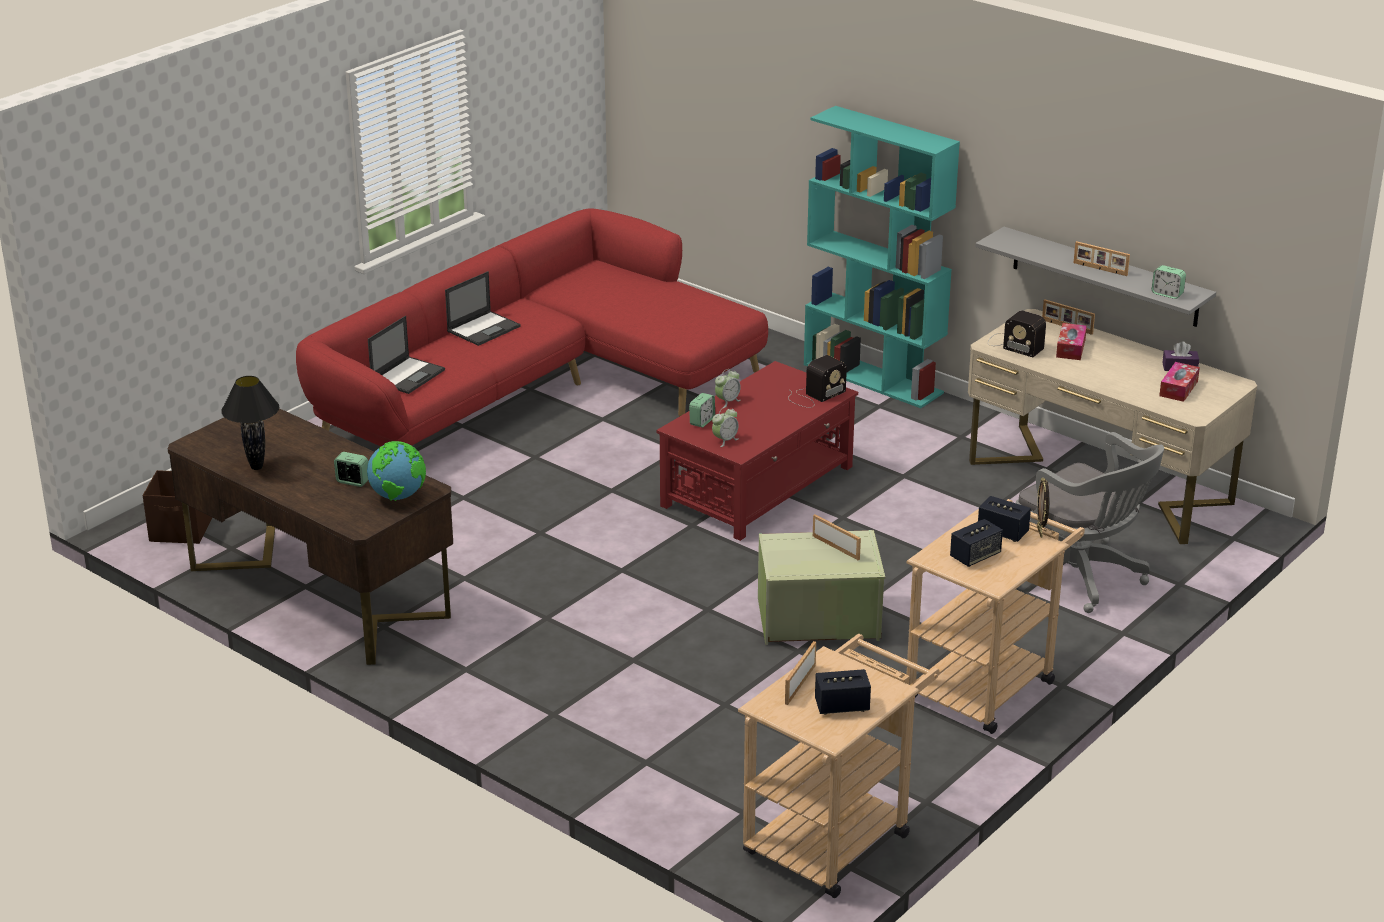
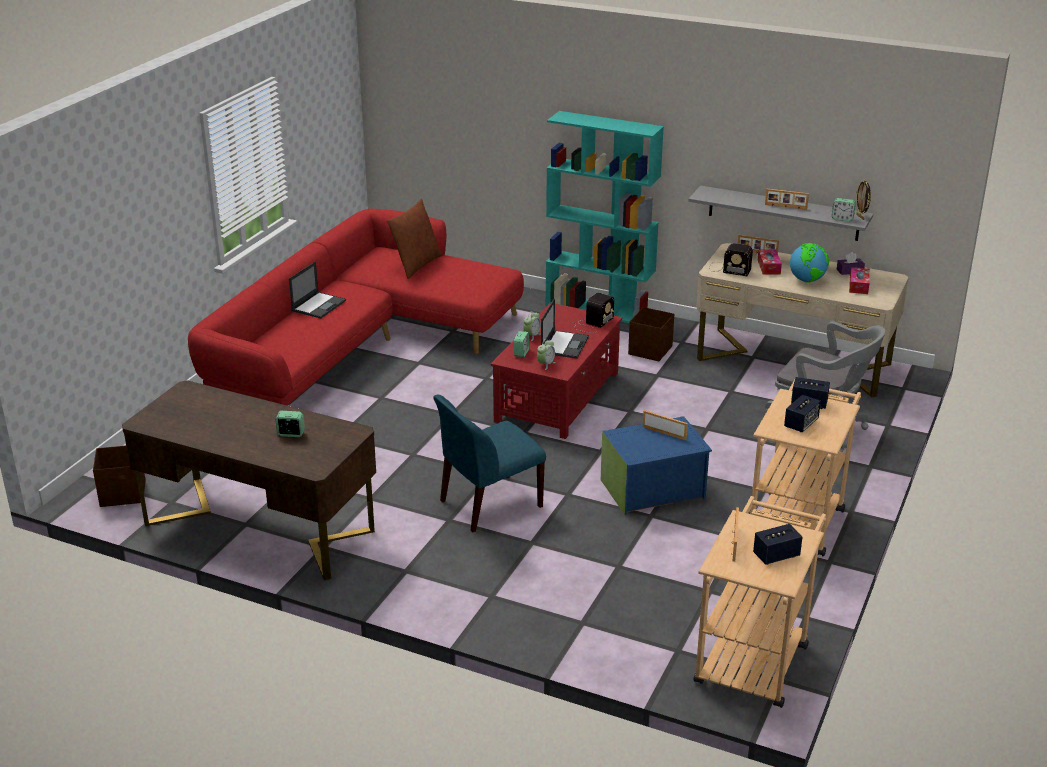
camera: 15 degrees left, 0 degrees up
(257, 467) = (206, 433): black table lamp -> none
(398, 497) = (334, 441): globe -> globe (807, 280)
(408, 375) = (276, 347): laptop -> laptop (564, 344)
(603, 607) = (488, 504): none -> blue chair
(629, 290) = (416, 265): none -> brown pillow
(819, 620) = (654, 490): green storage box -> blue storage box
(911, 442) = (649, 350): none -> brown storage box
(1040, 532) = (835, 399): picture frame -> picture frame (860, 217)

